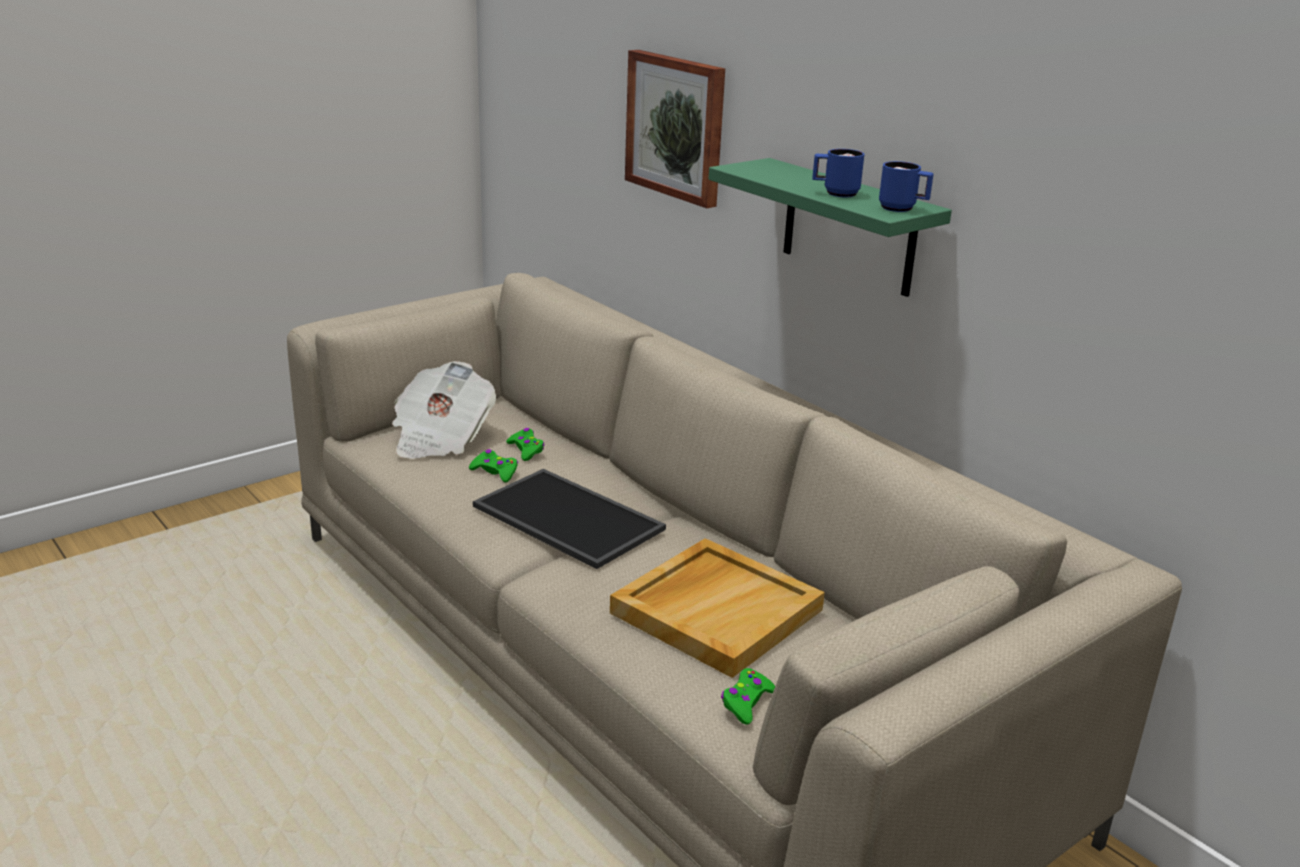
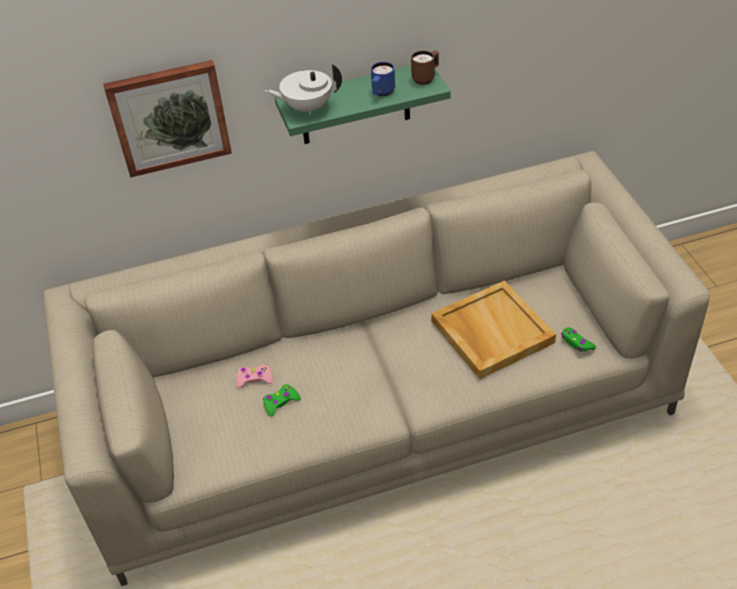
camera: 65 degrees left, 20 degrees up
(440, 438) = (210, 426): newspaper -> none
(526, 450) = (254, 379): green game controller -> pink game controller
(564, 518) = (362, 377): tray -> none
(761, 169) = (307, 107): none -> white teapot
(902, 209) = (426, 78): blue mug -> brown mug

